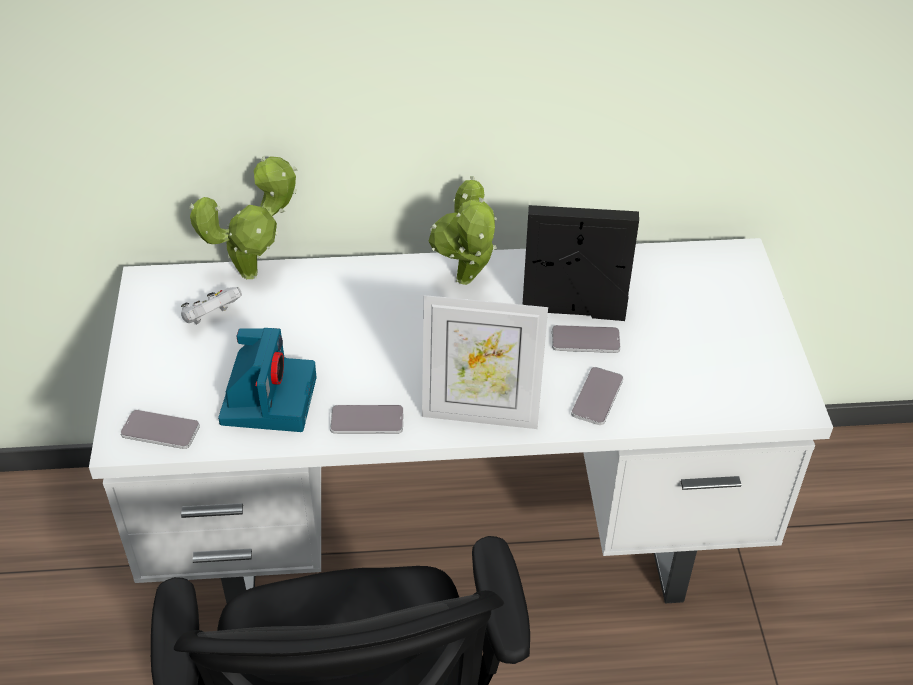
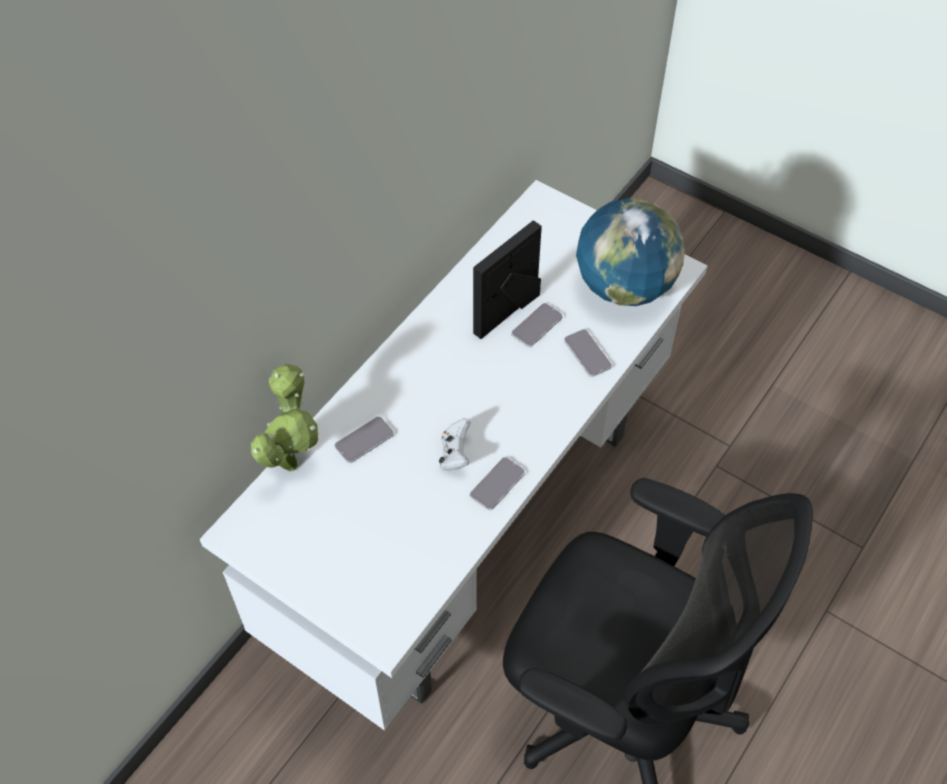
camera: 50 degrees left, 10 degrees up
(160, 430) = (396, 608): phone -> phone (364, 440)
(211, 318) = (313, 514): white game controller -> white game controller (455, 454)
(268, 398) = (426, 527): camera -> none
(466, 283) = (426, 350): potted plant -> none
(480, 413) = (547, 420): picture frame -> none
(716, 376) = (624, 286): none -> globe

